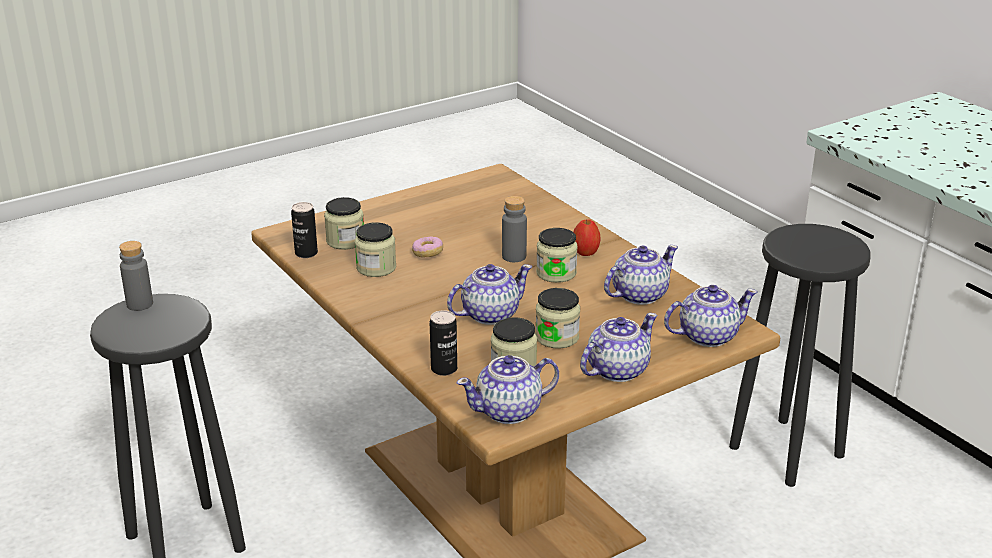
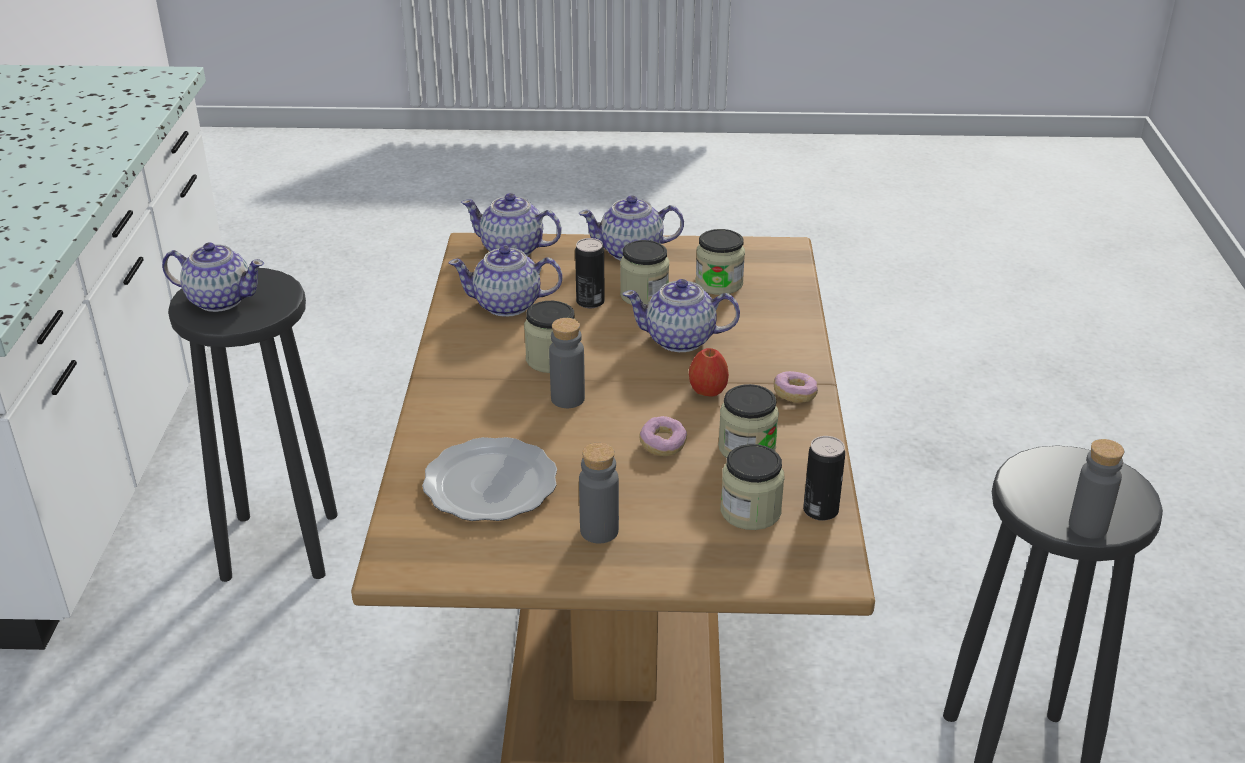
camera: 145 degrees left, 5 degrees up
(373, 306) = (794, 395): none -> donut
(416, 210) = (599, 531): none -> grey bottle
(444, 369) = (782, 305): can -> can (590, 302)
(496, 208) = (490, 485): none -> plate
(509, 411) = (761, 254): teapot -> teapot (219, 300)
(585, 252) = (482, 372): apple -> apple (707, 392)

